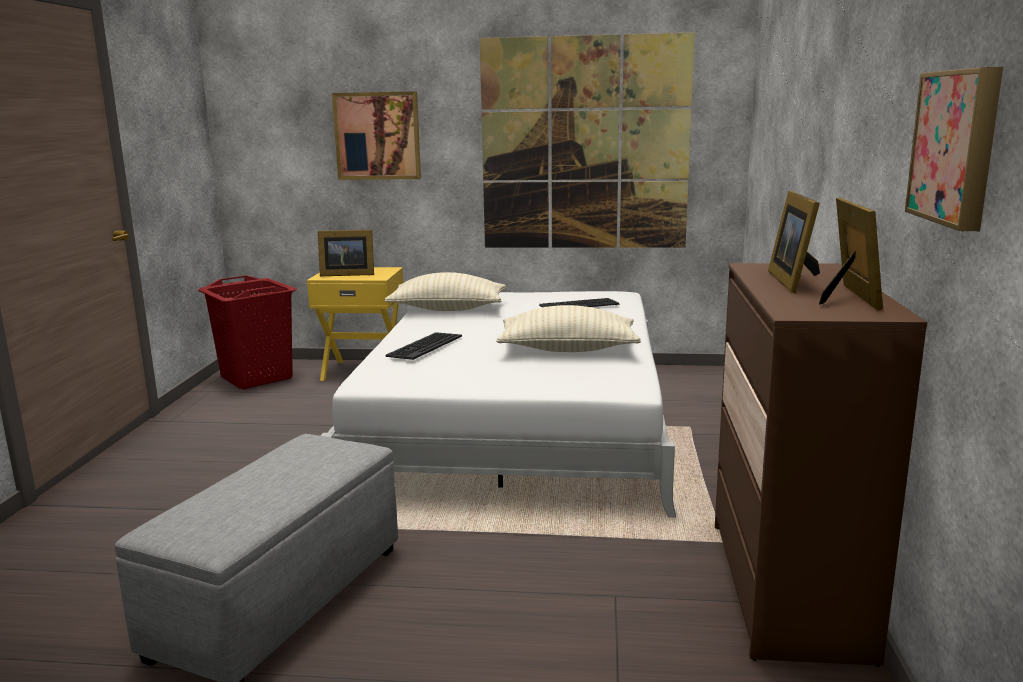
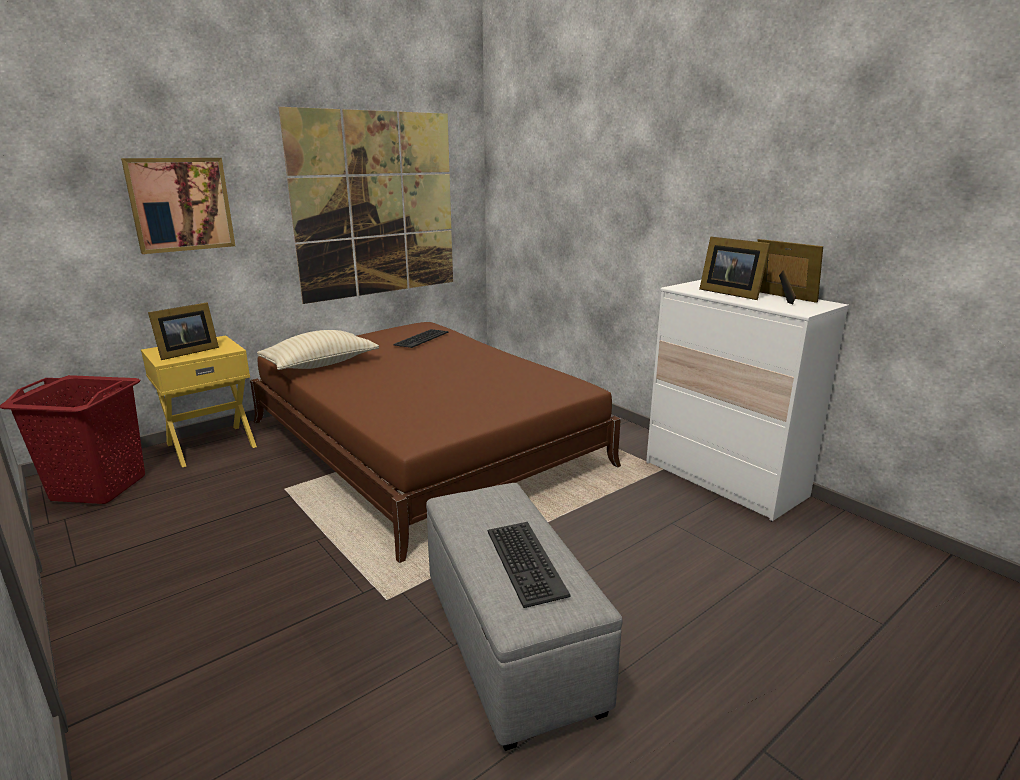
camera: 45 degrees left, 5 degrees up
(424, 346) = (385, 399): keyboard -> keyboard (524, 562)
(517, 422) = (423, 442): white bed -> brown bed
(568, 350) = (486, 373): beige pillow -> none
(786, 588) = (723, 479): brown dresser -> white dresser
(958, 147) = (873, 208): picture -> none

